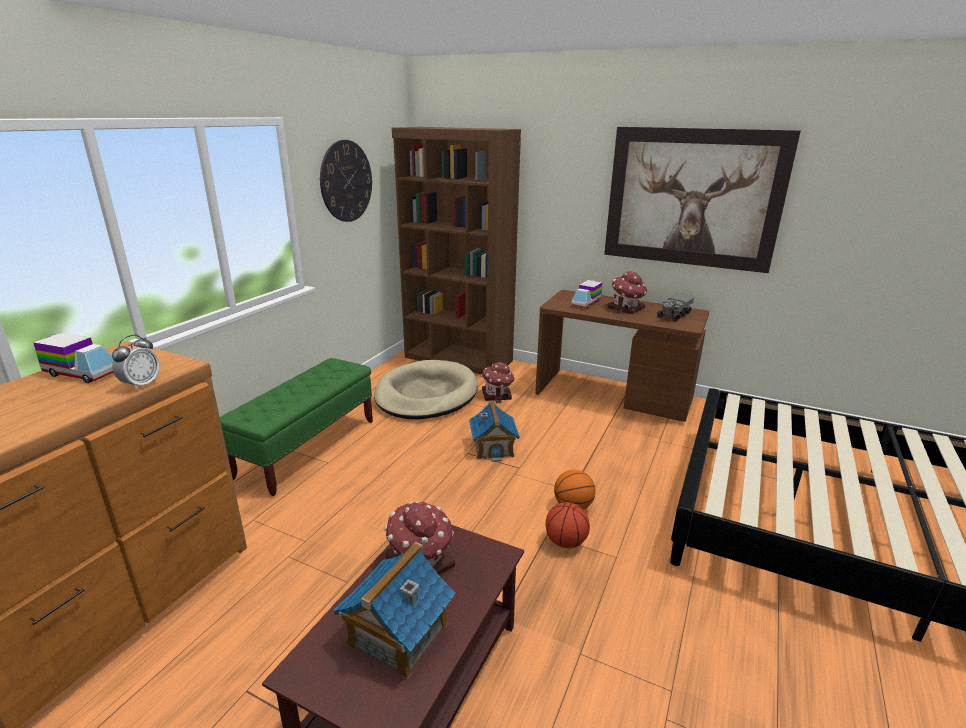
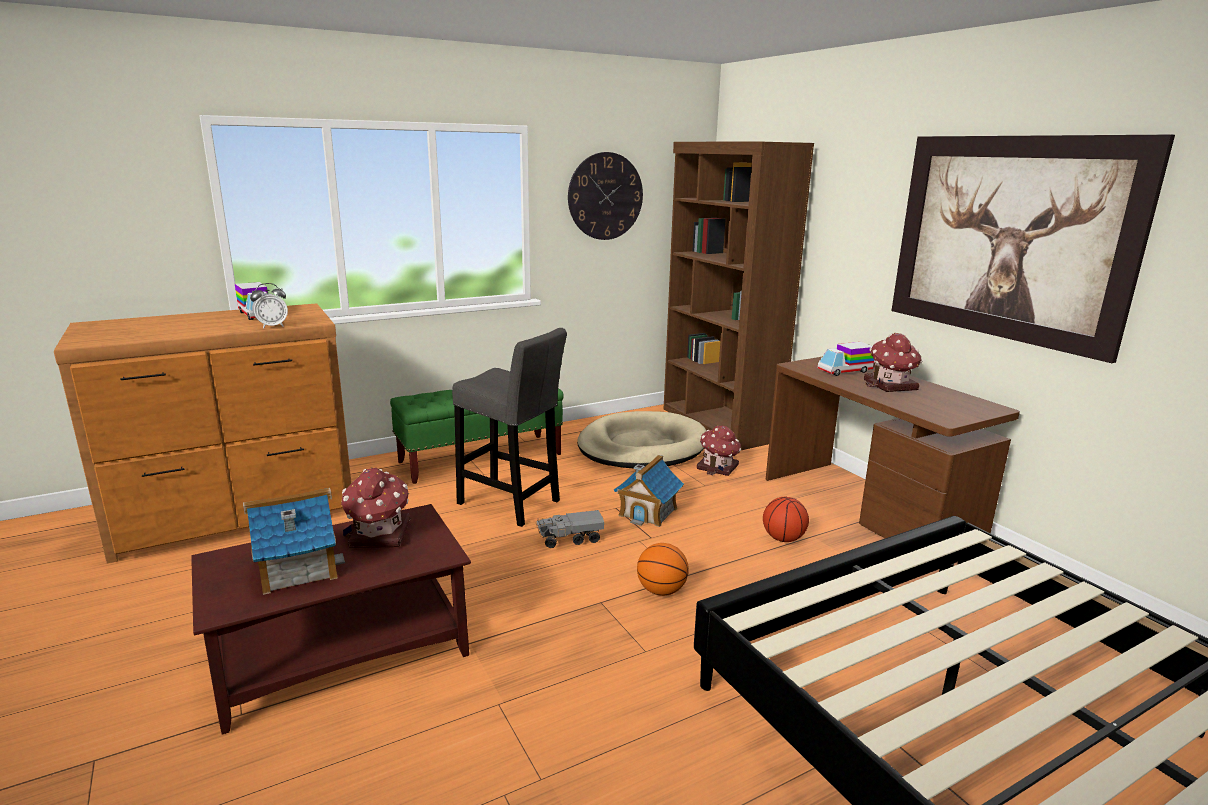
camera: 35 degrees right, 5 degrees down
(386, 481) = (512, 504): none -> grey stool
(565, 542) = (610, 616): basketball -> basketball (783, 539)
(674, 315) = (948, 405): toy truck -> toy truck (570, 539)

